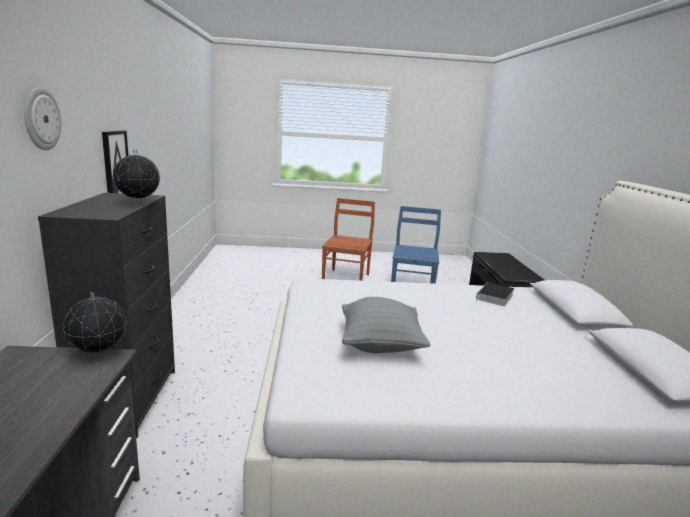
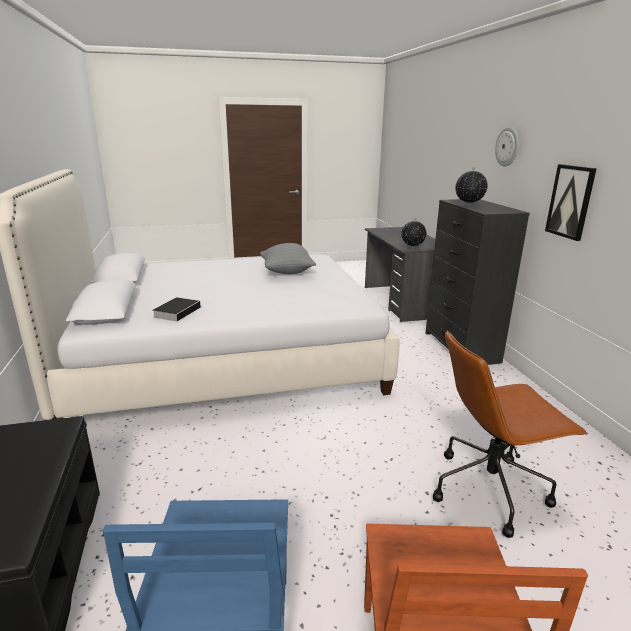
camera: 170 degrees right, 5 degrees up
(274, 303) = (490, 489): none -> brown office chair

